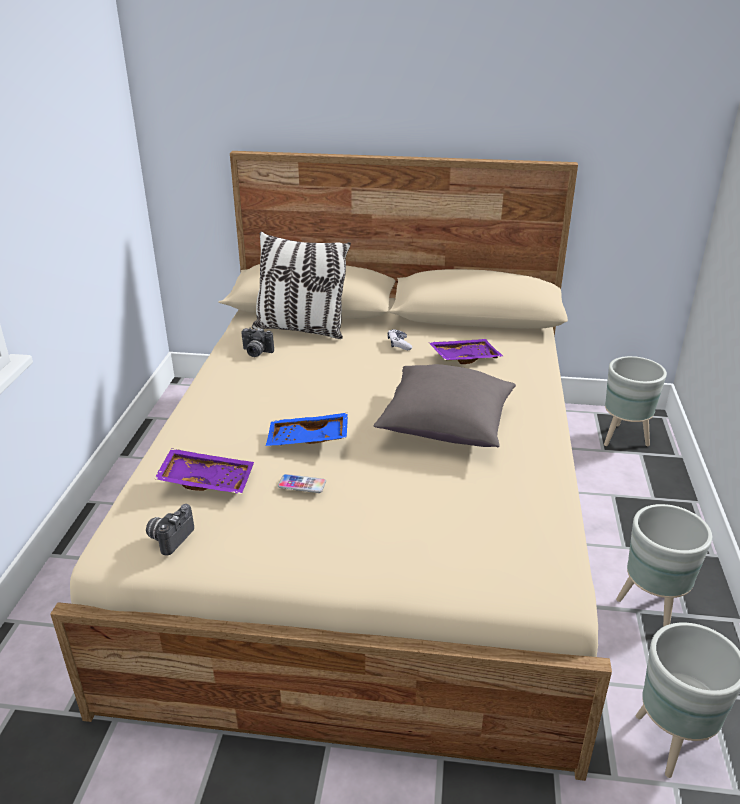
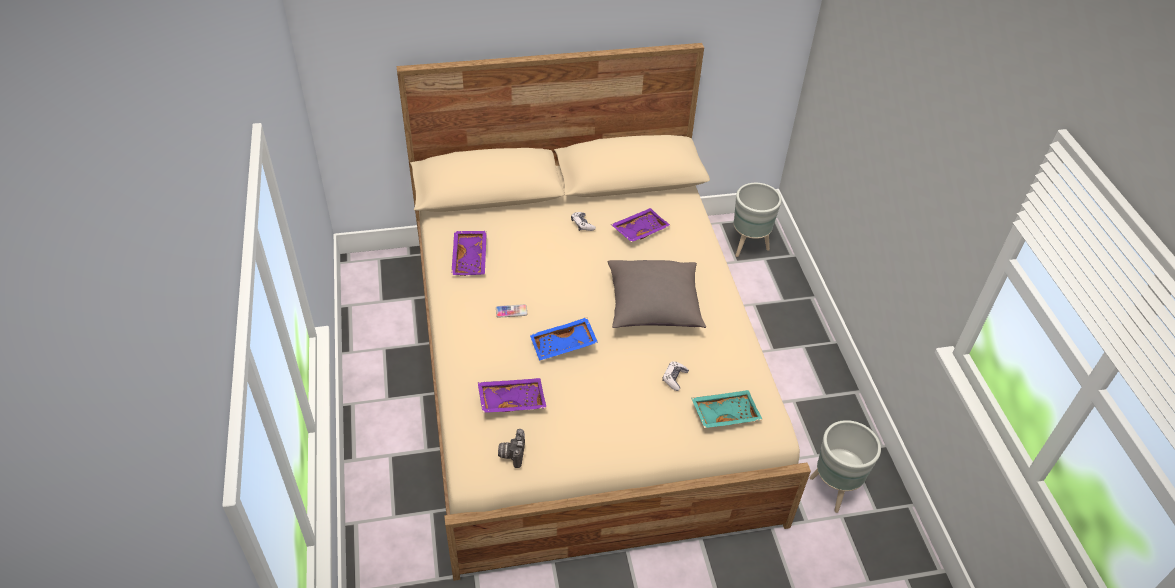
camera: 20 degrees left, 15 degrees up
(256, 353) = (471, 258): camera -> purple tray
(300, 329) = (493, 222): pillow -> none
(302, 484) = (579, 387): phone -> phone (511, 311)
(436, 501) = (674, 378): none -> game controller
(490, 554) = (724, 413): none -> turquoise tray
(652, 609) = (802, 396): grey planter -> none

